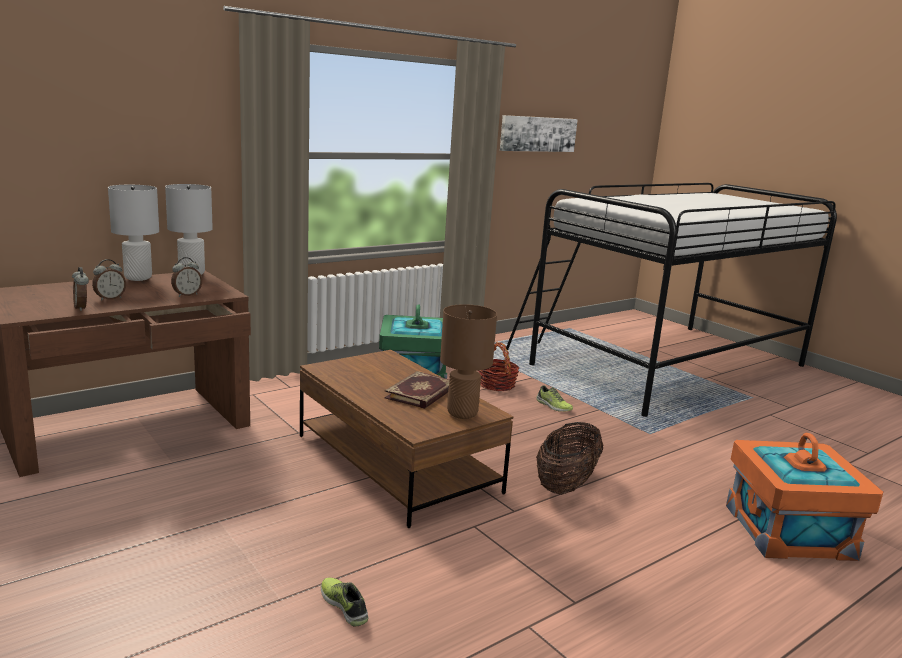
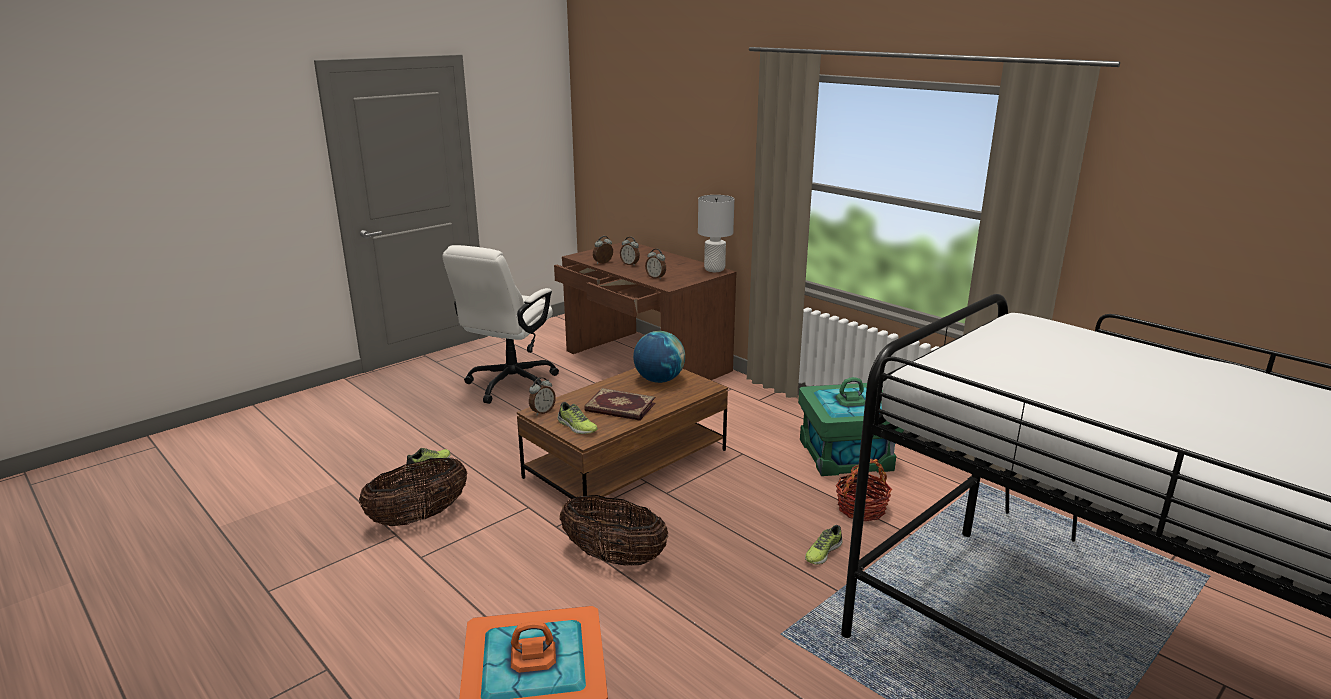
camera: 85 degrees right, 5 degrees up
(114, 531) = (510, 387): none -> white office chair
(138, 279) = (685, 262): grey table lamp -> none
(359, 371) = (659, 380): none -> globe
(418, 429) = (542, 412): none -> alarm clock
(461, 415) = (576, 427): brown table lamp -> shoe
(487, 608) = (419, 517): none -> basket
(538, 134) = (1199, 214): picture -> none

